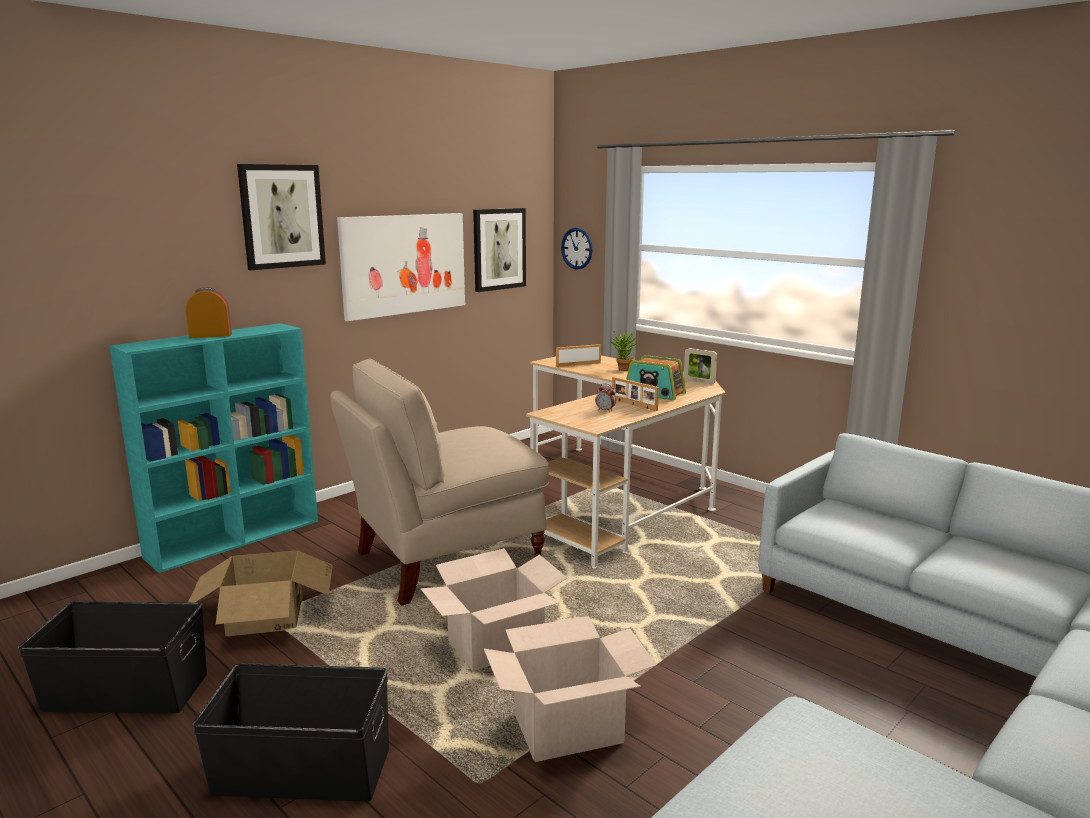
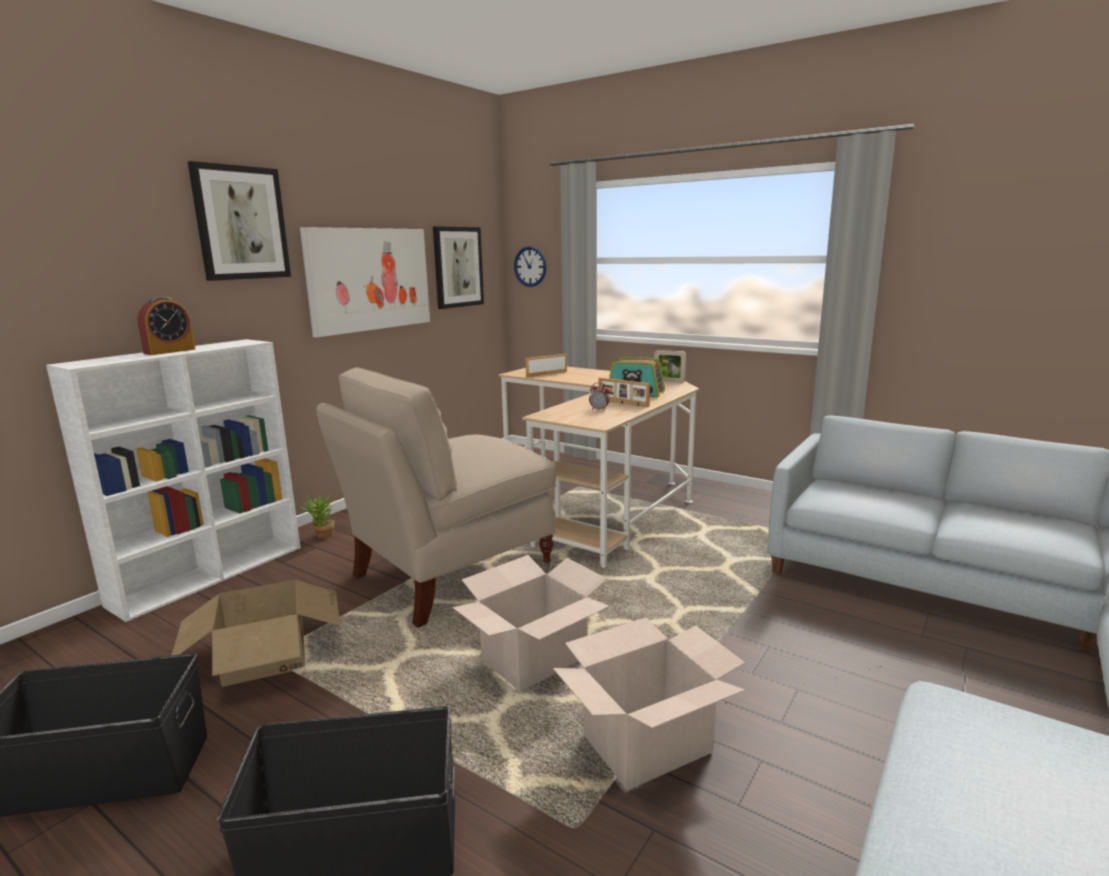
camera: 10 degrees left, 0 degrees up
(210, 335) = (169, 351): alarm clock -> alarm clock turned 150 degrees clockwise
(236, 538) = (211, 574): turquoise bookcase -> white bookcase
(623, 370) = (592, 376): potted plant -> potted plant (322, 537)

